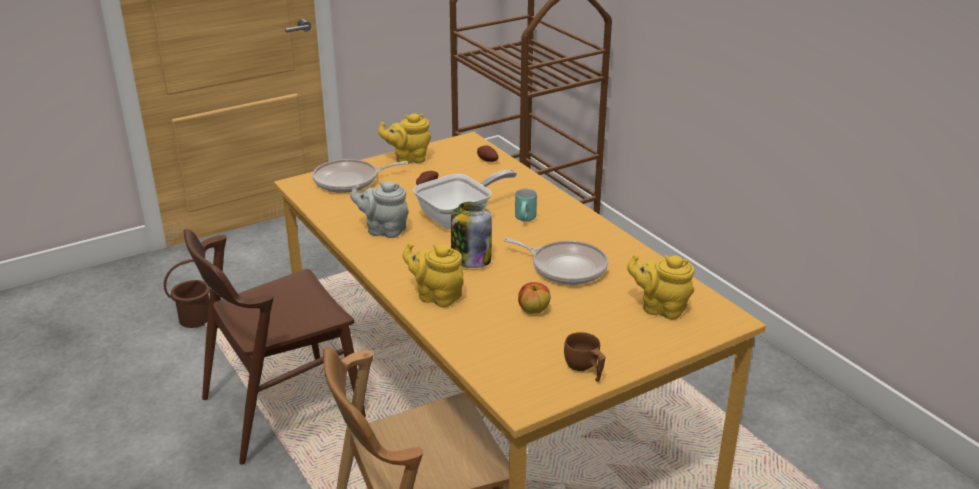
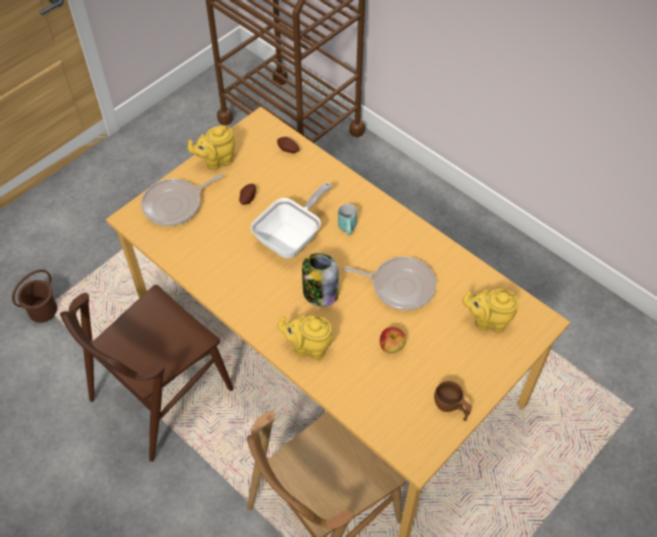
camera: 15 degrees left, 25 degrees up
(383, 230) = (233, 269): grey teapot -> none

